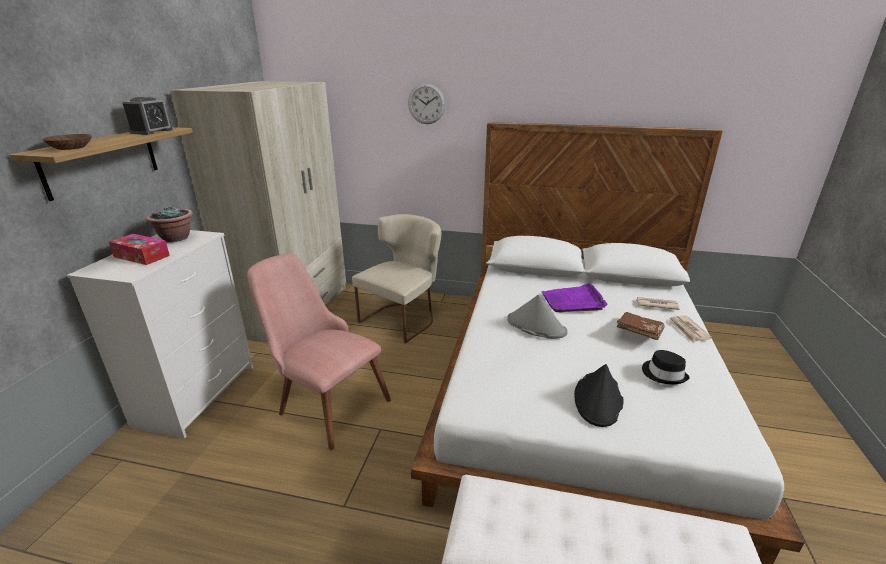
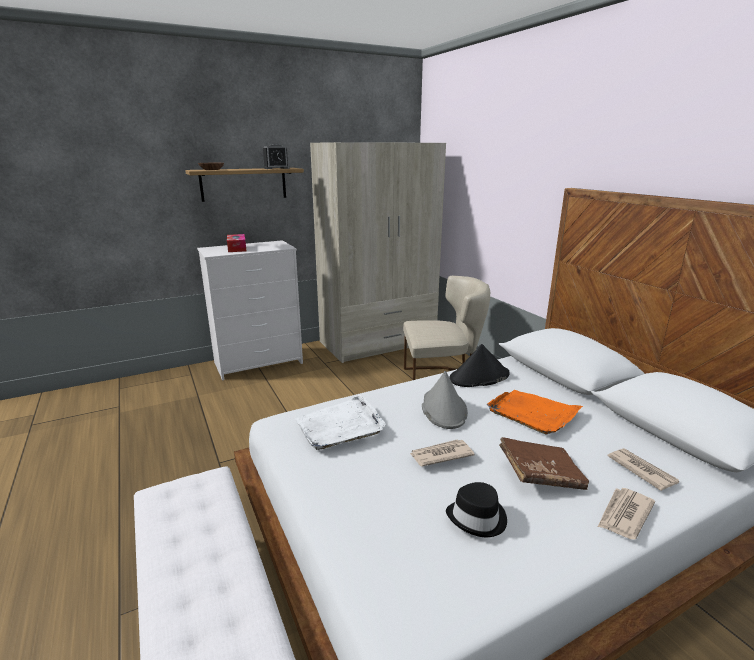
camera: 50 degrees right, 5 degrees down
(175, 238) = (270, 245): potted plant -> none
(325, 402) = (303, 403): pink chair -> none
(426, 104) = (521, 165): wall clock -> none
(513, 377) = (340, 426): none -> white tray
(573, 301) = (533, 413): purple tray -> orange tray
(590, 354) = (440, 455): none -> newspaper
(598, 399) = (367, 485): black hat -> black hat (479, 377)

